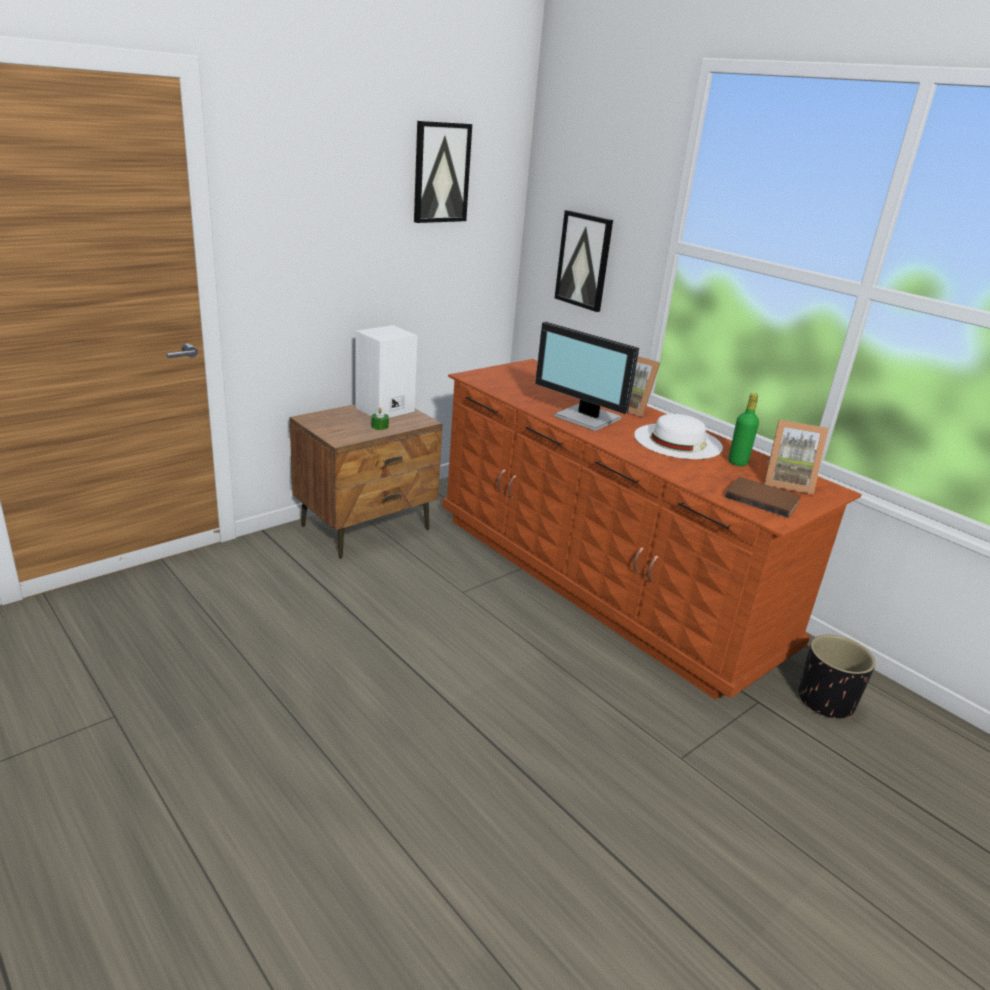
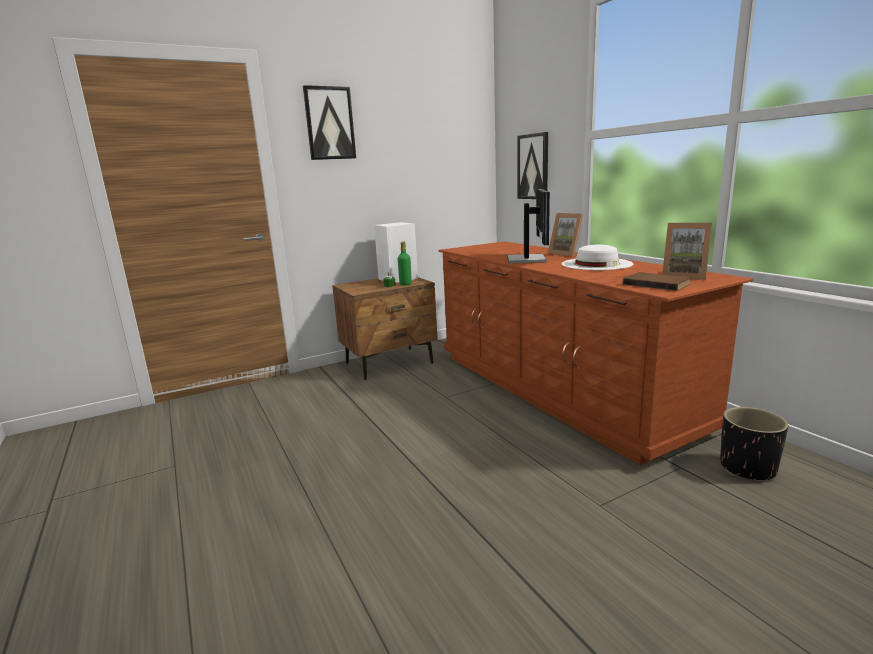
camera: 15 degrees right, 10 degrees down
(441, 172) = (429, 121): picture -> picture (329, 123)
(587, 418) = (528, 259): monitor -> monitor turned 135 degrees counterclockwise
(737, 462) = (643, 270): green bottle -> green bottle (405, 284)

